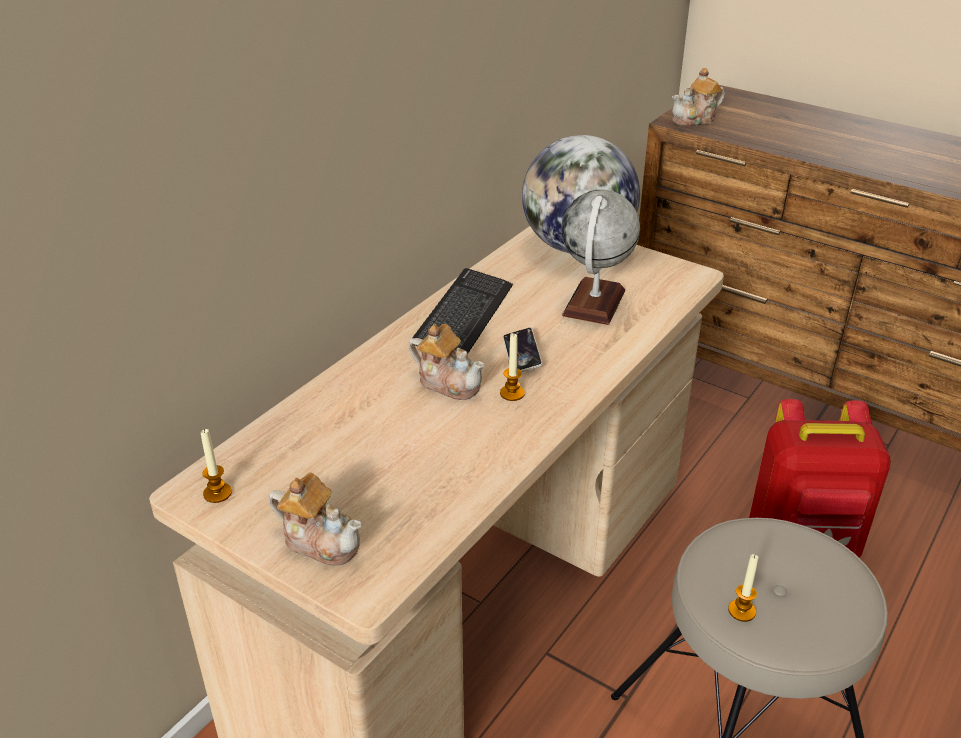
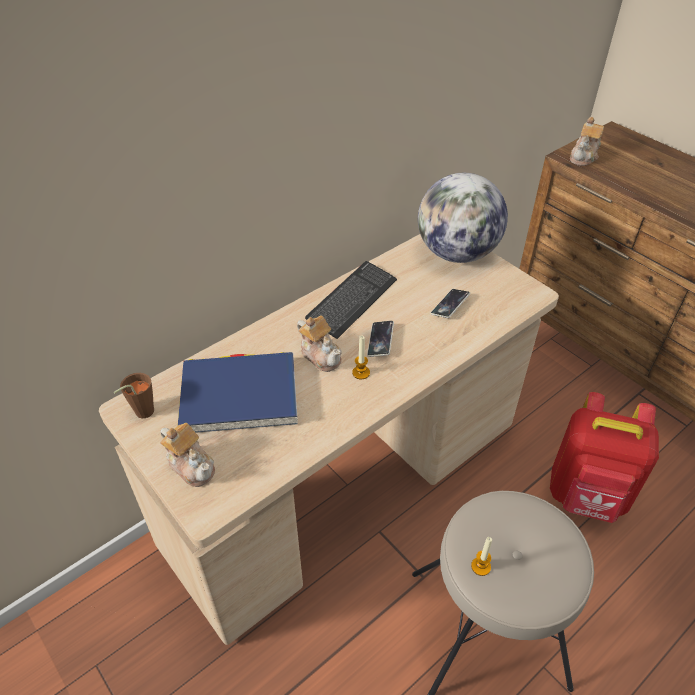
camera: 15 degrees right, 10 degrees up
(217, 493) = (141, 413): candle -> brown cup
(355, 447) = (240, 396): none -> blue book
(594, 303) = (450, 305): globe -> phone
(695, 120) = (584, 157): teapot -> teapot turned 45 degrees counterclockwise

